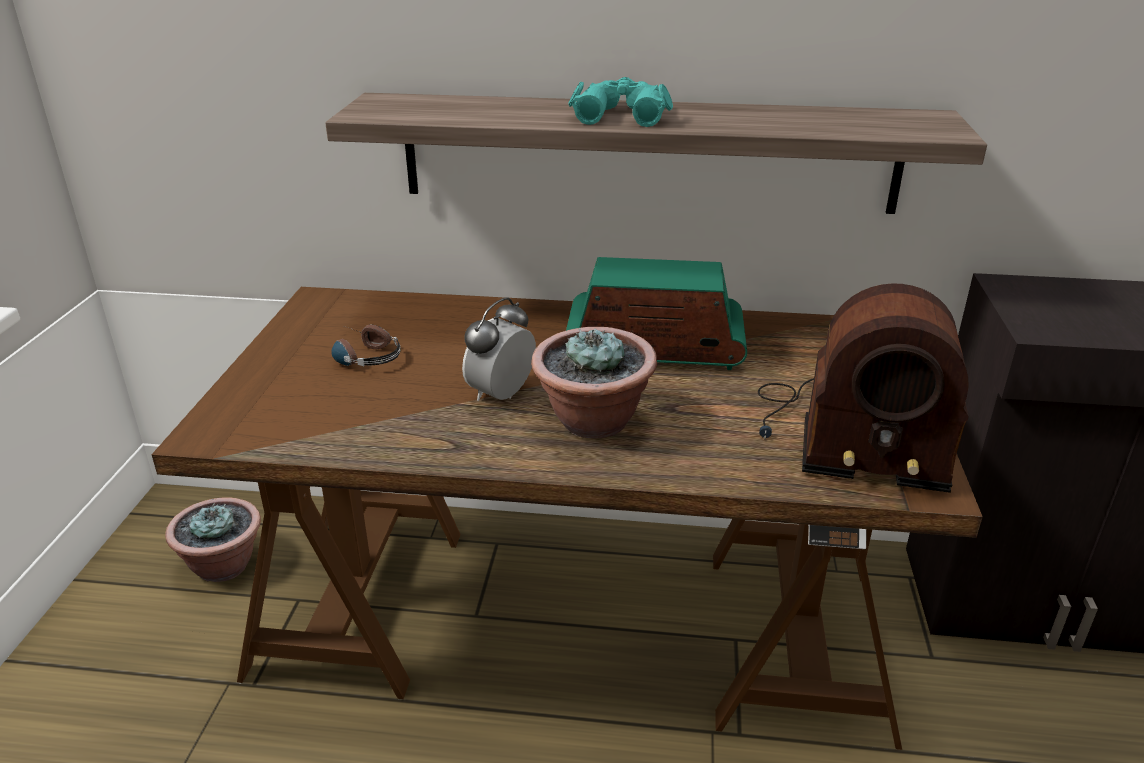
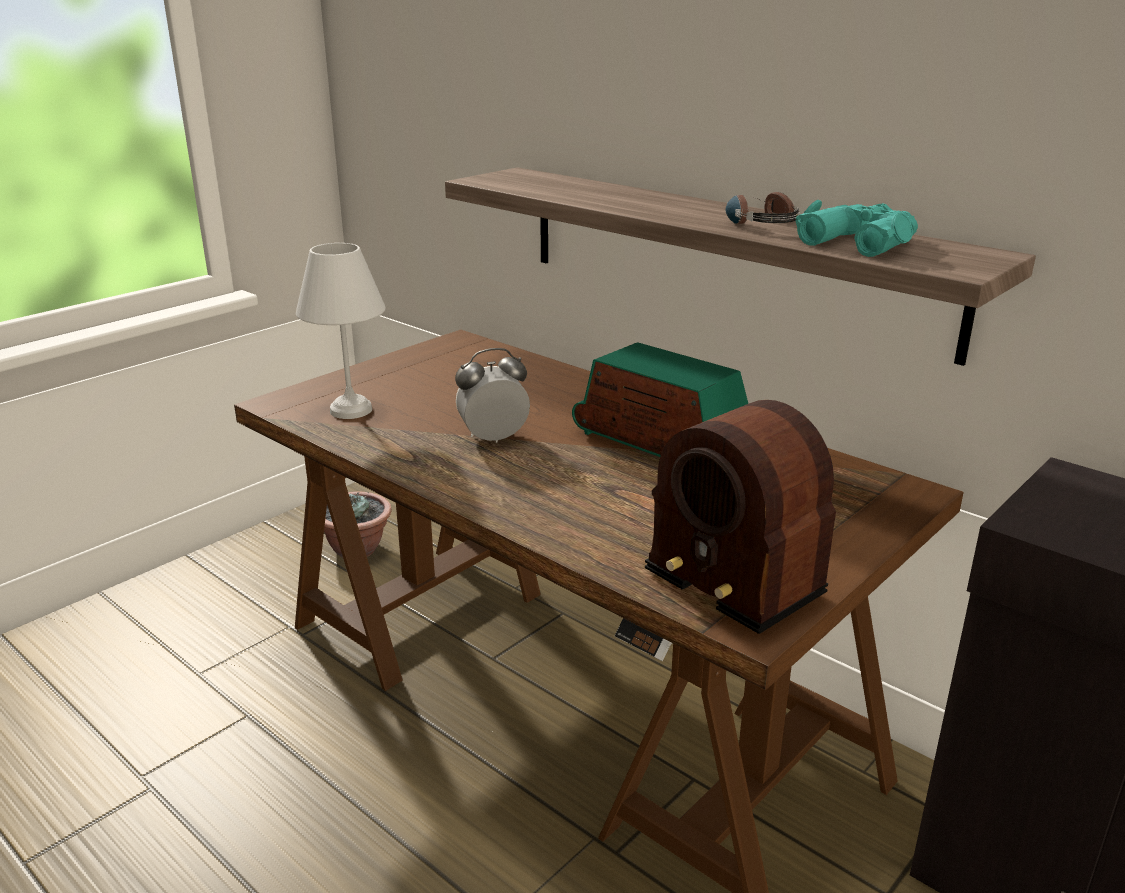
camera: 35 degrees right, 5 degrees down
(312, 413) = (353, 410): none -> white table lamp
(362, 356) = (435, 384): headphones -> headphones (757, 222)
(593, 422) = (534, 477): potted plant -> none
(621, 114) = (675, 208): turquoise binoculars -> turquoise binoculars (861, 241)

